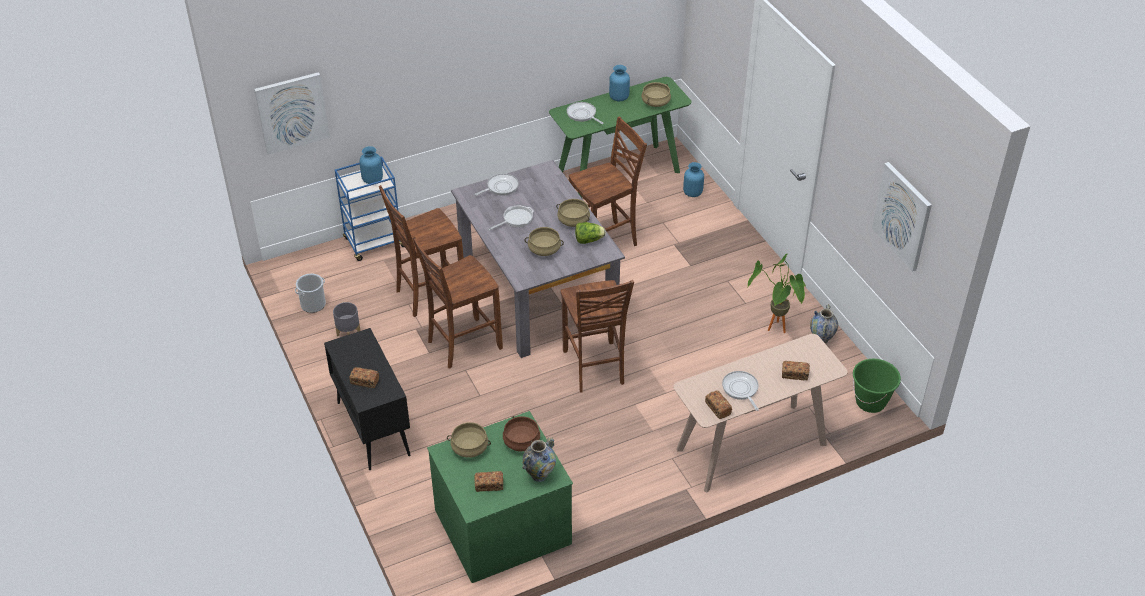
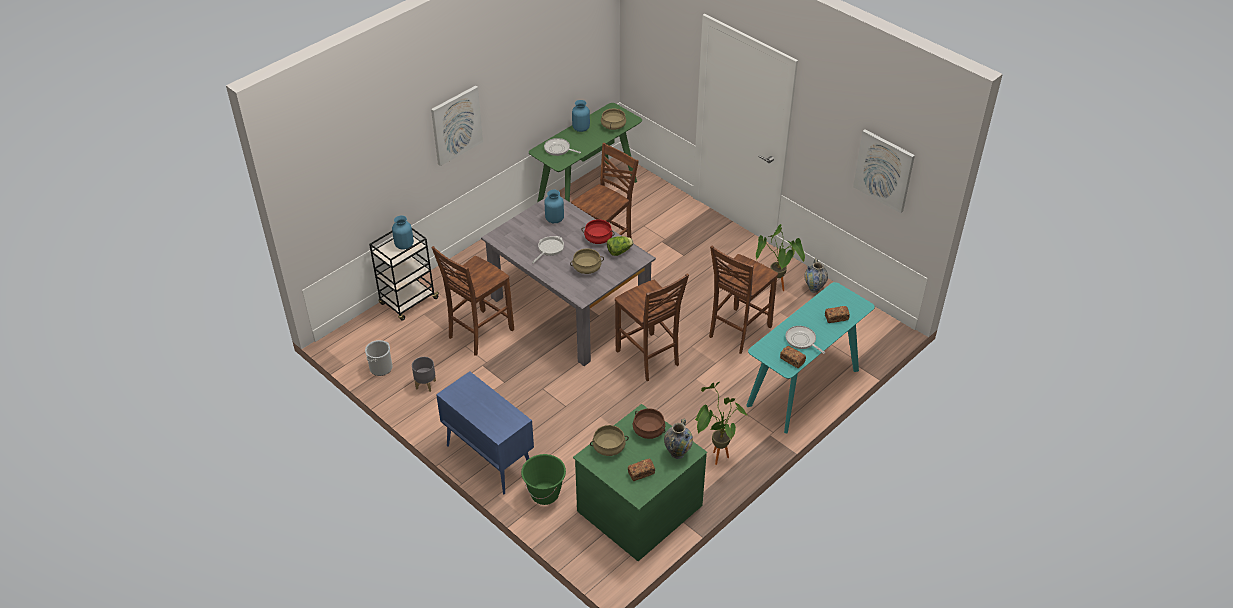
camera: 20 degrees left, 0 degrees up
(292, 112) = (332, 200): picture -> picture (456, 125)
(364, 381) = (490, 417): bread -> none
(372, 428) = (488, 458): black cabinet -> blue cabinet
(374, 243) = (408, 302): blue cart -> black cart
(462, 344) = (529, 367): brown chair -> brown chair (738, 332)
(500, 187) = (522, 225): frying pan -> none
(573, 221) = (598, 238): beige cooking pot -> red cooking pot
(612, 495) = (714, 457): none -> potted plant
(692, 192) = (655, 195): blue vase -> blue vase (554, 219)
(751, 447) = (803, 388): beige console table -> turquoise console table
(871, 402) = (875, 328): green bucket -> green bucket (545, 494)

